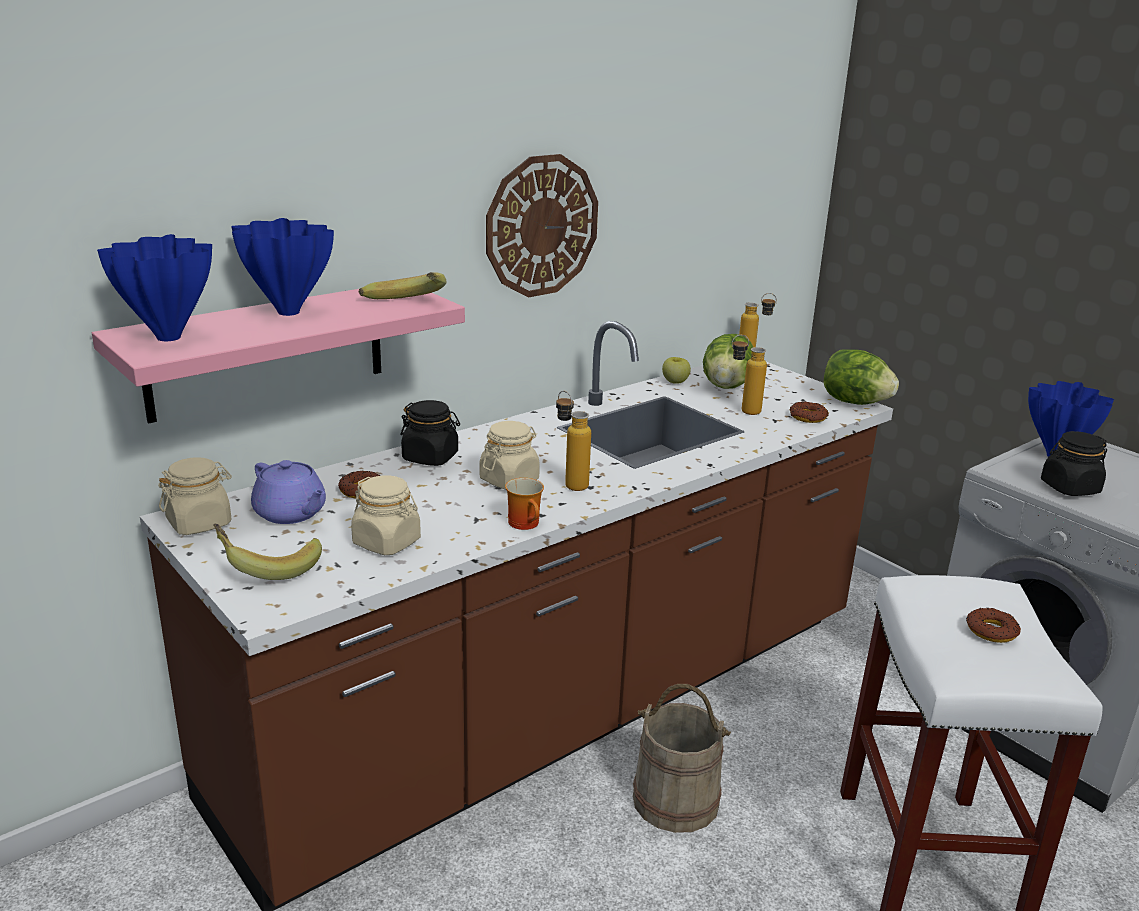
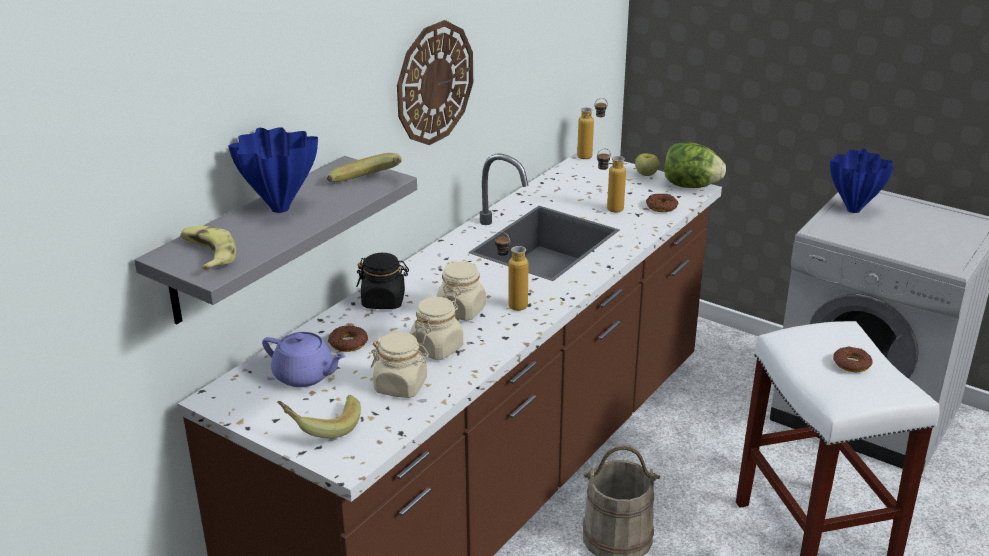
camera: 15 degrees left, 5 degrees up
(168, 338) = (207, 255): blue vase -> banana
(199, 523) = (235, 399): beige jar -> beige jar (437, 348)
(267, 350) = (253, 240): pink shelf -> grey shelf
(527, 524) = (499, 347): mug -> none
(675, 382) = (539, 189): apple -> apple (646, 174)
(726, 386) = (583, 187): lettuce -> none
(1069, 488) = (873, 237): black jar -> none

